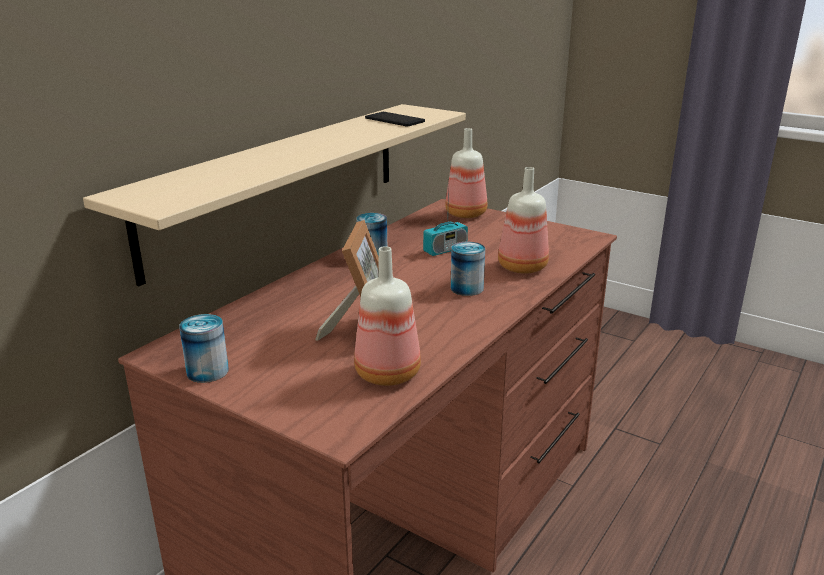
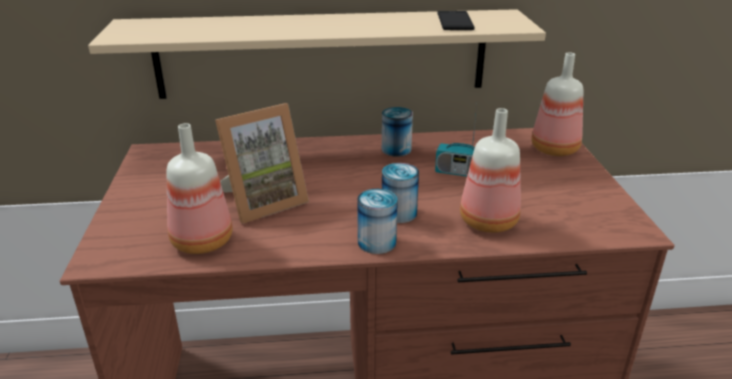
camera: 50 degrees right, 5 degrees up
(207, 371) = (140, 176): can -> can (377, 242)

